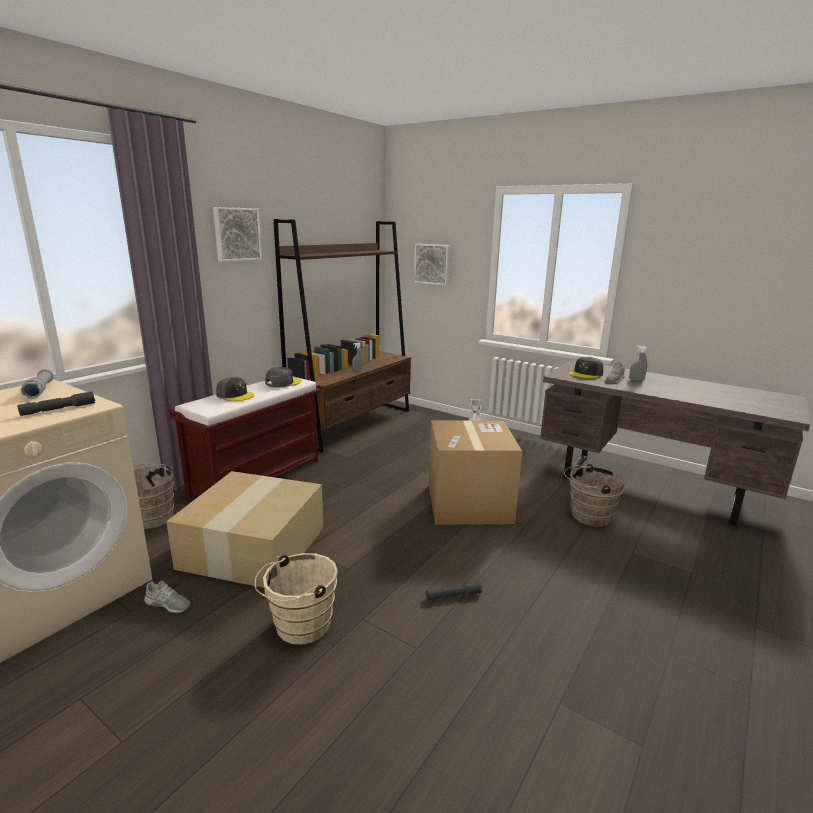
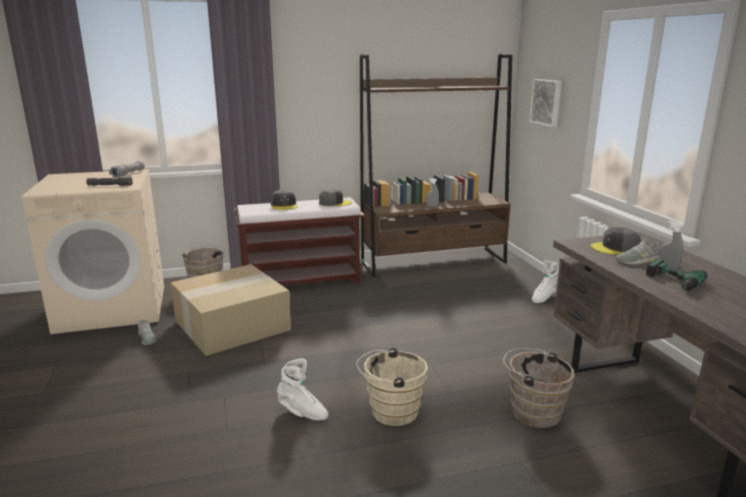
camera: 40 degrees right, 0 degrees up
(236, 234) = (321, 68): picture -> none
(299, 626) = (186, 382): beige bucket -> beige bucket (390, 411)
(453, 595) = (302, 412): grey flashlight -> white boot
(469, 503) = (429, 355): cardboard box -> none
(658, 389) = (670, 282): none -> power drill

